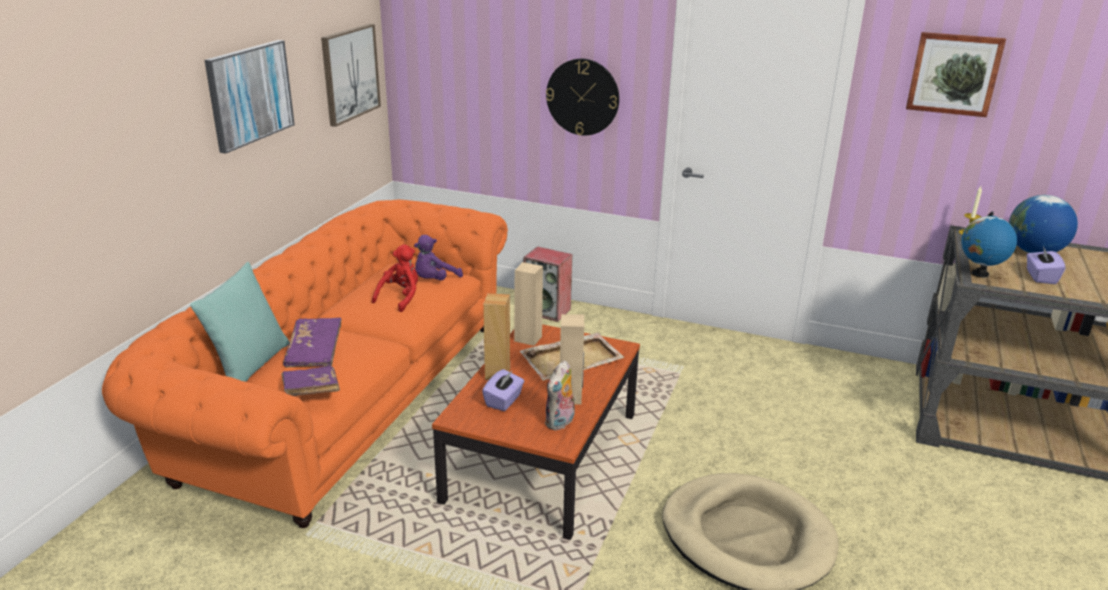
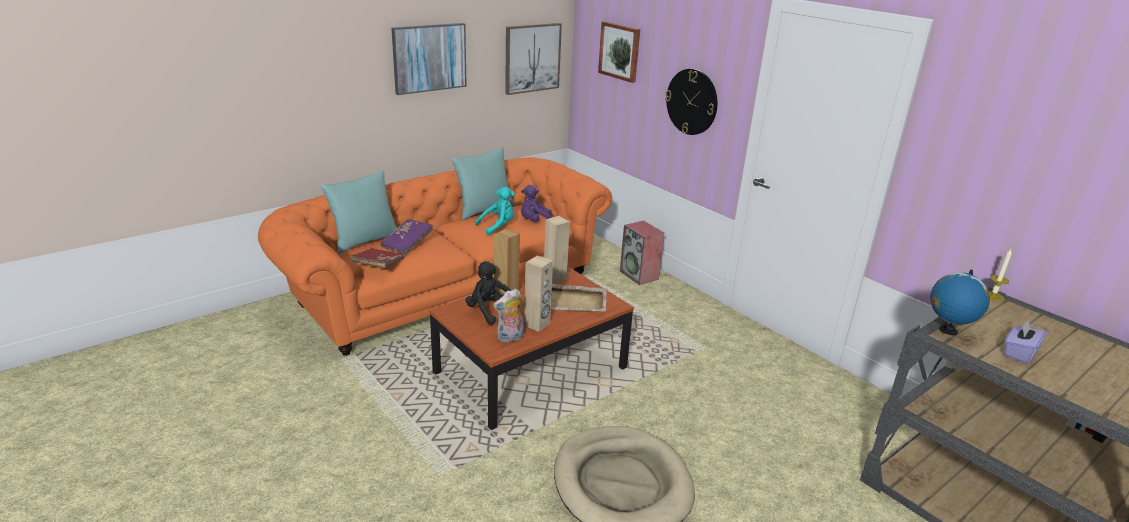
camera: 30 degrees right, 0 degrees up
(311, 392) = (378, 266): purple book -> red book
(356, 282) = (484, 210): none -> turquoise pillow
(400, 298) = (498, 227): red plush toy -> turquoise plush toy
(504, 401) = (490, 311): purple tissue box -> black plush toy
(954, 74) = (1005, 127): picture -> picture (620, 51)
(1034, 252) = (1048, 331): globe -> none

